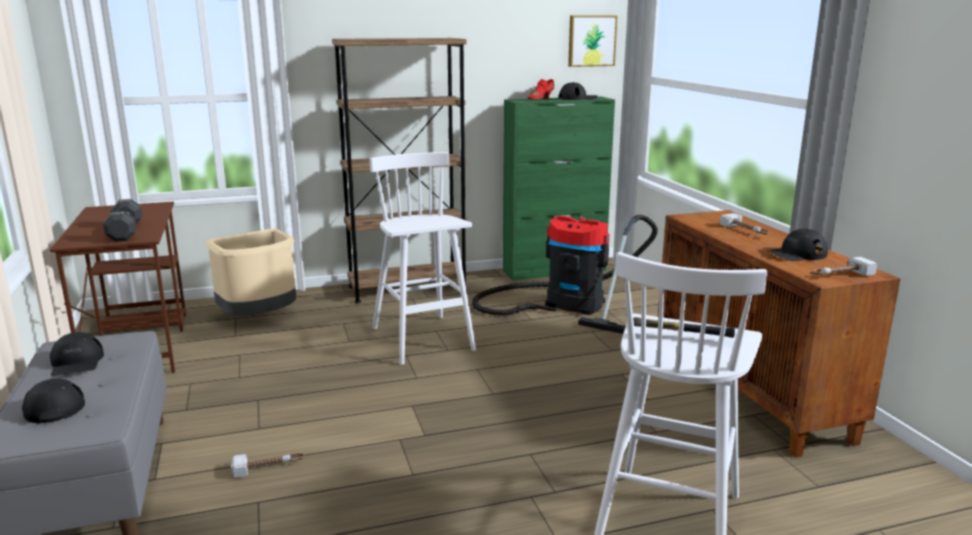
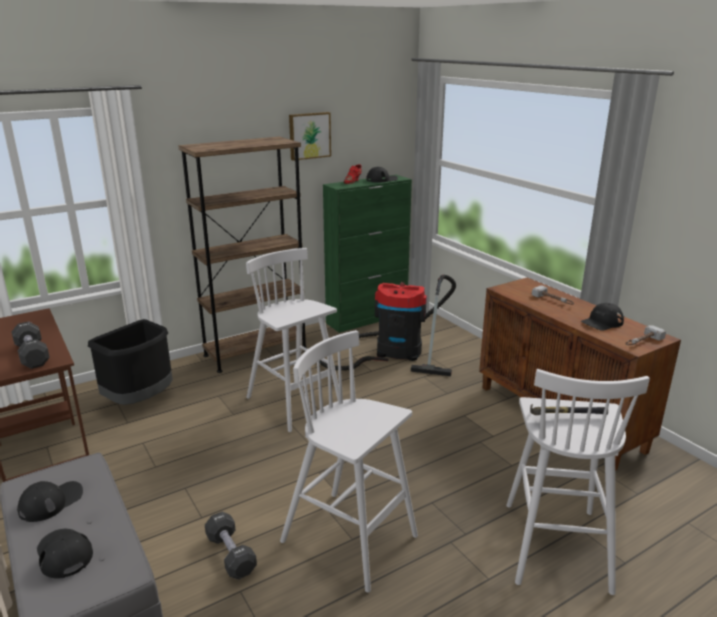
camera: 15 degrees left, 5 degrees up
(76, 363) = (51, 502): black cap -> black cap turned 105 degrees counterclockwise
(260, 318) = (141, 400): beige trash can -> black trash can
(268, 467) = (231, 554): hammer -> black dumbbell
(411, 475) = (351, 540): none -> white stool
(591, 41) = (387, 129): picture -> picture (309, 135)

